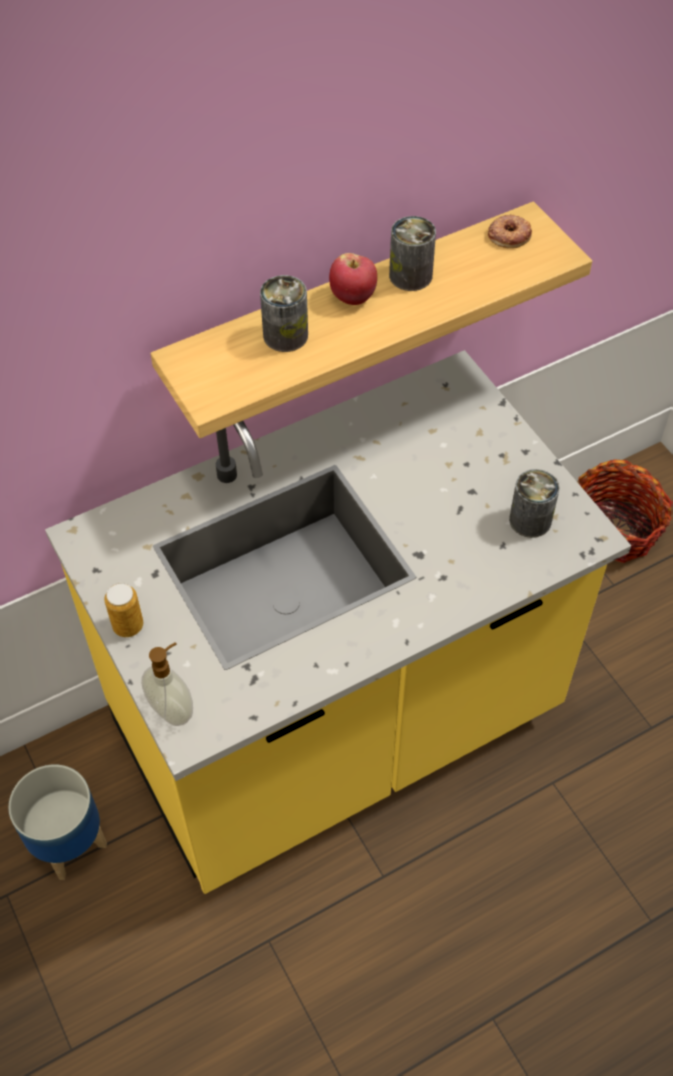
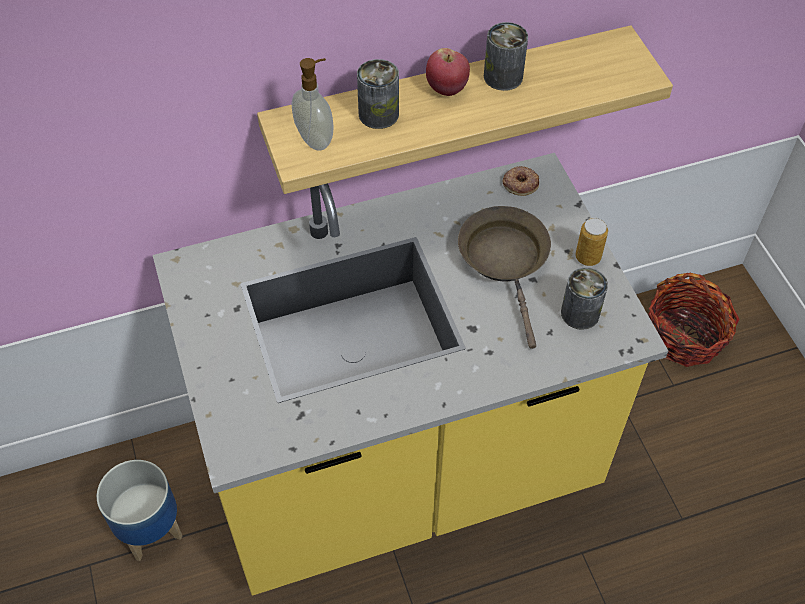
camera: 10 degrees right, 0 degrees up
(128, 625) = (203, 350): can -> can (588, 257)
(172, 709) = (224, 430): soap dispenser -> soap dispenser (316, 139)
(438, 476) = (506, 261): none -> brown frying pan
(509, 235) = (601, 52): donut -> donut (520, 183)

